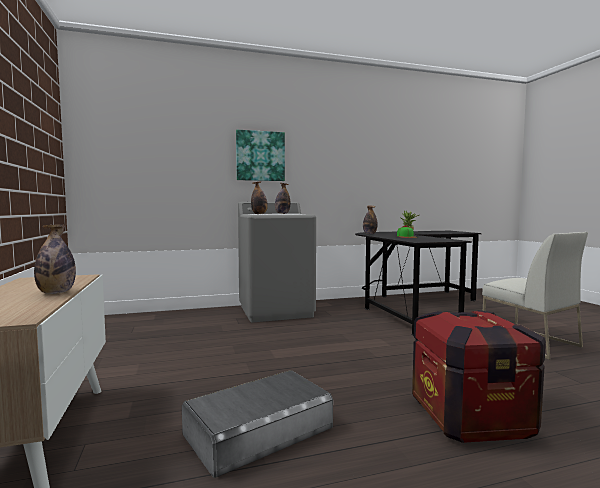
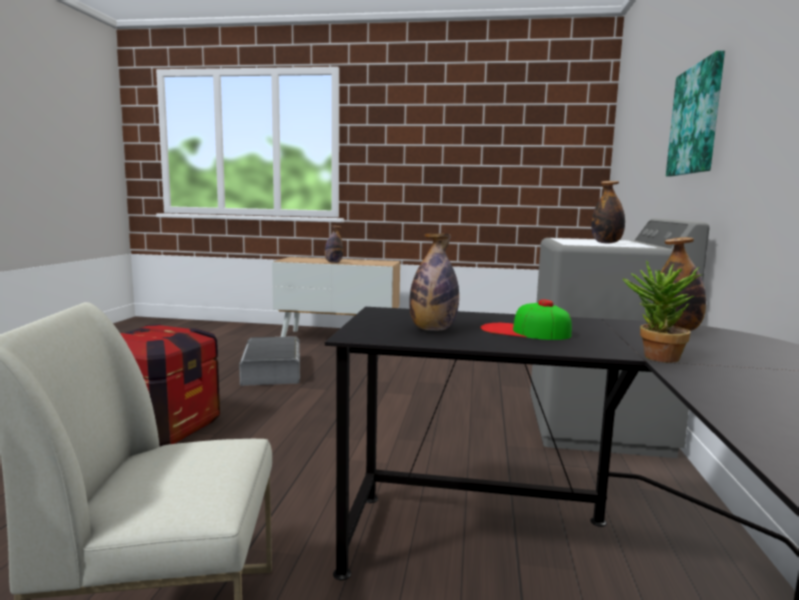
camera: 115 degrees right, 5 degrees up
(259, 214) = (571, 239): bottle -> bottle (432, 329)

